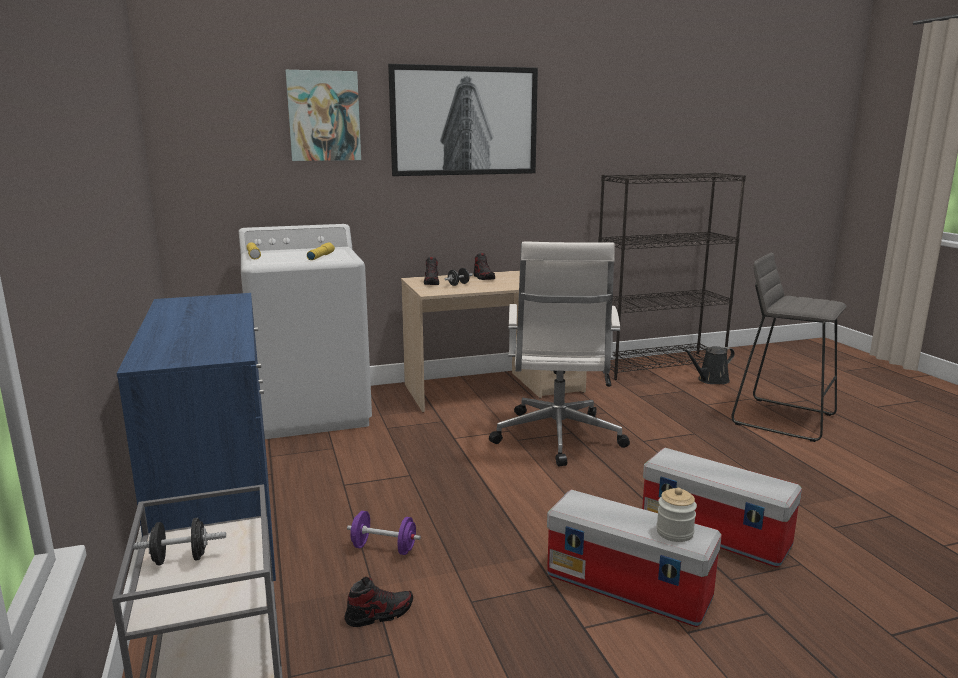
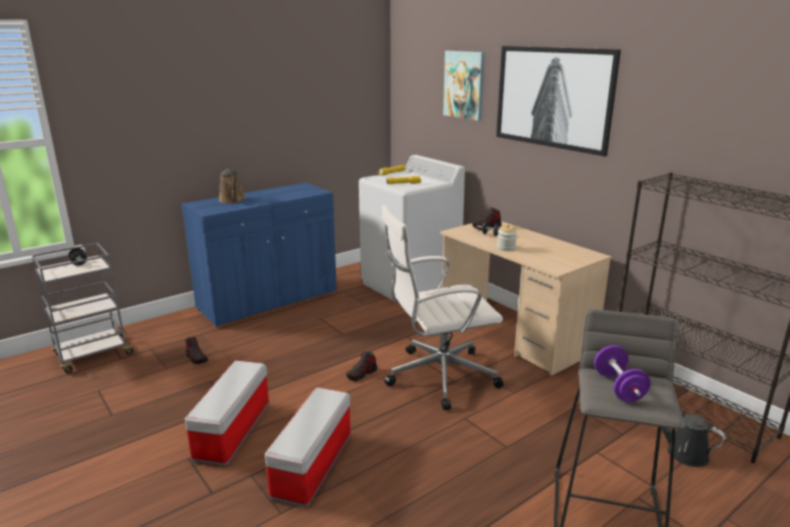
camera: 70 degrees right, 5 degrees up
(180, 339) = (232, 200): none -> brown watering can
(384, 548) = (255, 345): purple dumbbell -> purple dumbbell (618, 387)
(483, 277) = (526, 238): shoe -> shoe (362, 374)
(674, 532) = (212, 404): jar -> jar (506, 248)

